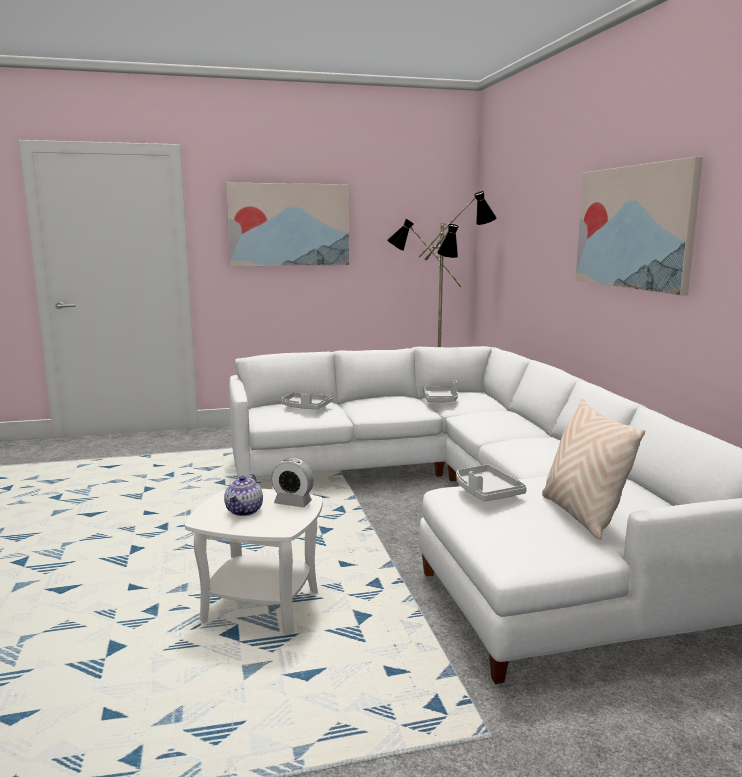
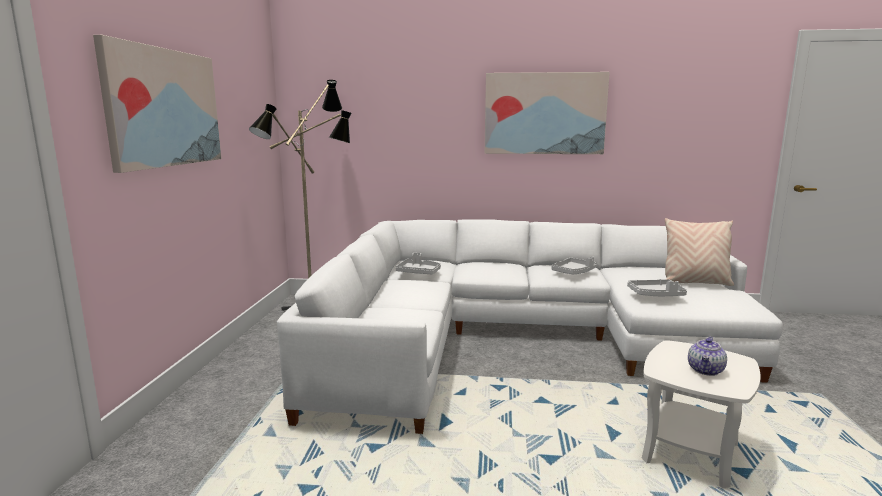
camera: 70 degrees left, 0 degrees up
(244, 511) = (706, 370): teapot -> teapot turned 90 degrees clockwise
(293, 503) = (682, 351): alarm clock -> none
(305, 407) = (392, 317): grey tray -> grey tray (574, 272)

